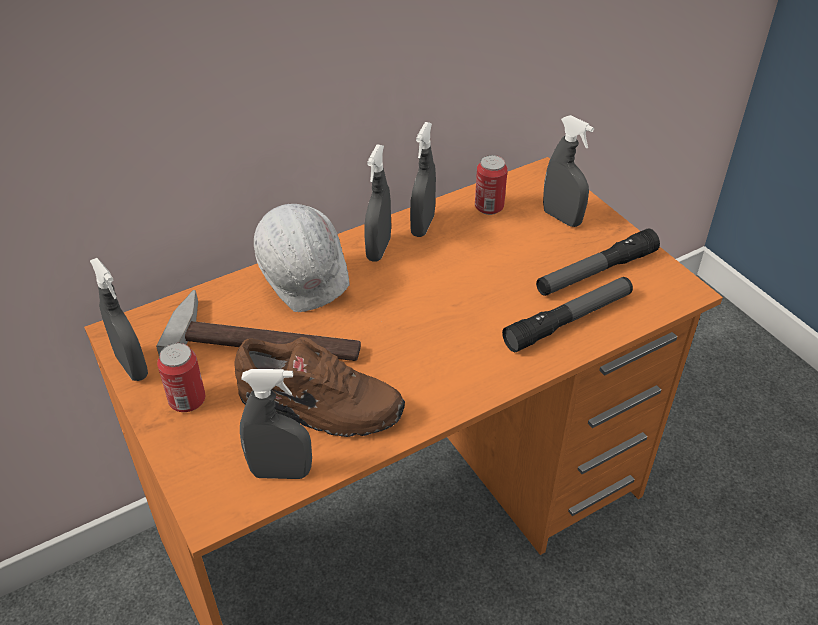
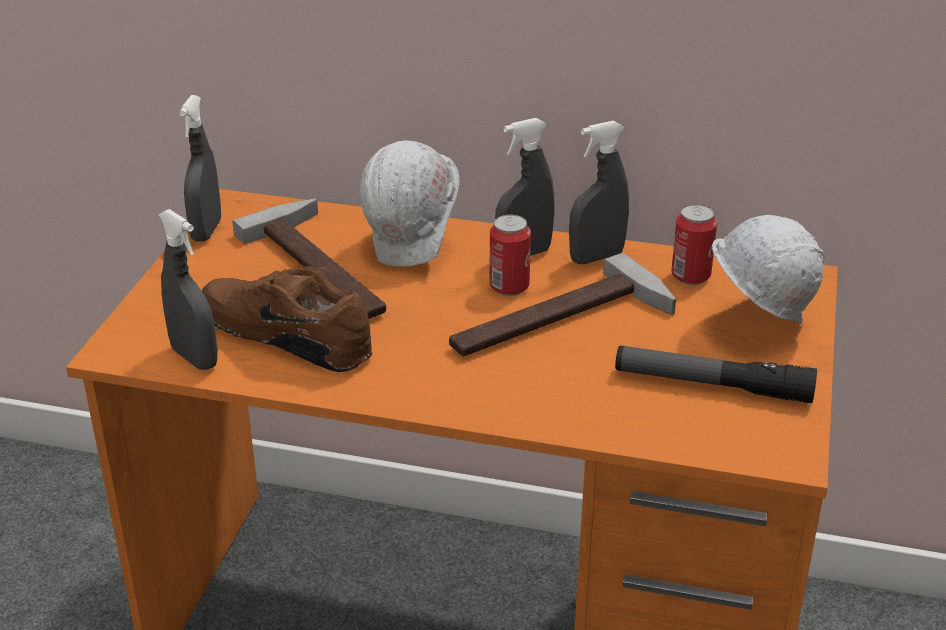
camera: 45 degrees right, 10 degrees down
(187, 400) = (207, 273): can -> can (509, 287)
(319, 408) = (288, 335): brown shoe -> brown shoe turned 150 degrees clockwise
(467, 284) = (560, 323): none -> hammer
(561, 218) = (756, 323): grey spray bottle -> white hard hat
(568, 321) = (611, 405): flashlight -> none

